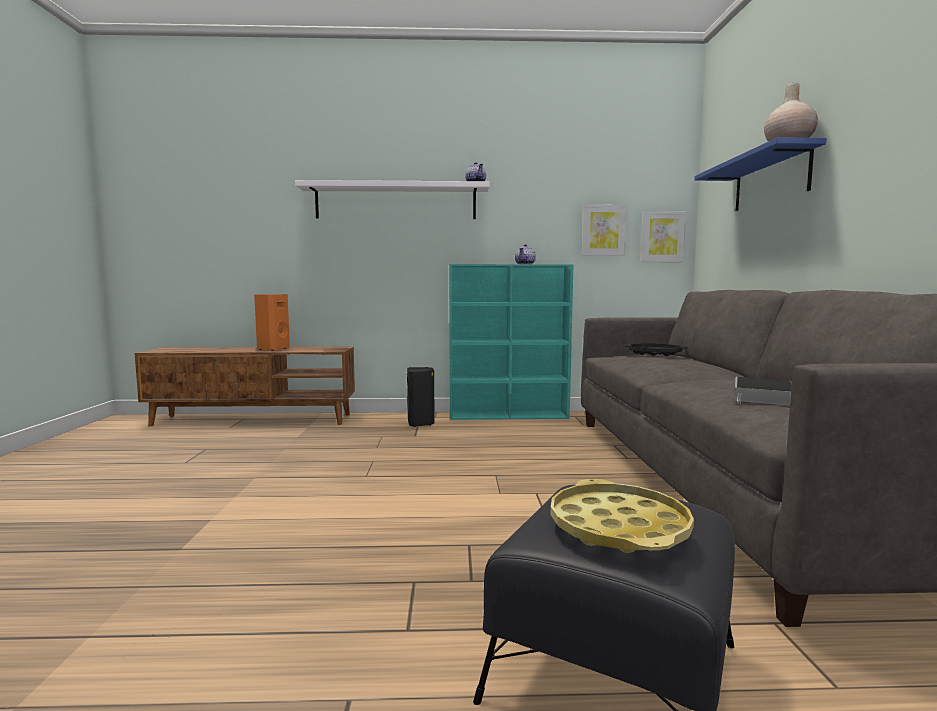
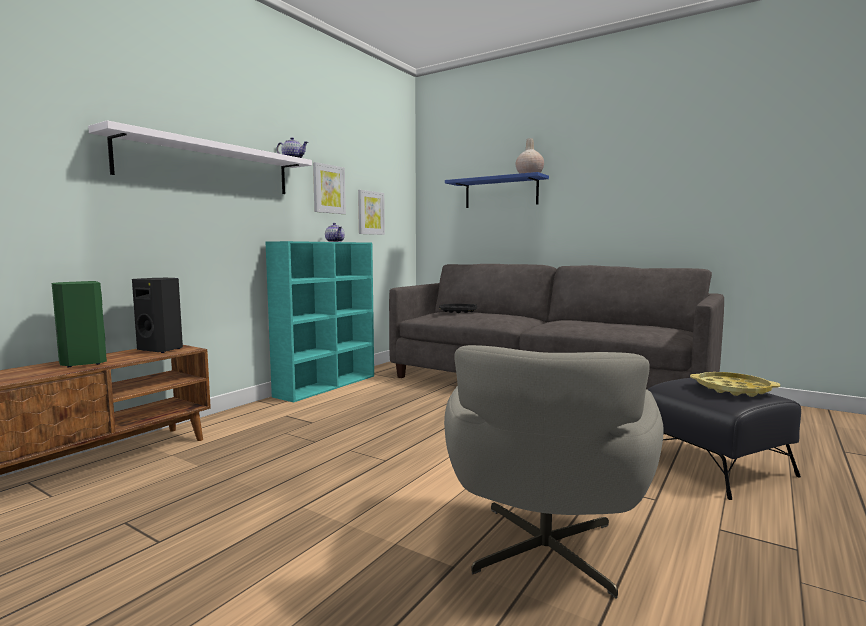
camera: 55 degrees left, 0 degrees up
(221, 582) = (544, 552): none -> grey armchair
(272, 349) = (82, 363): orange speaker -> green speaker
(421, 423) = (281, 412): black speaker -> black speaker (162, 349)
(662, 237) = (401, 220): picture -> picture (328, 189)
(763, 397) = (615, 326): book -> none

